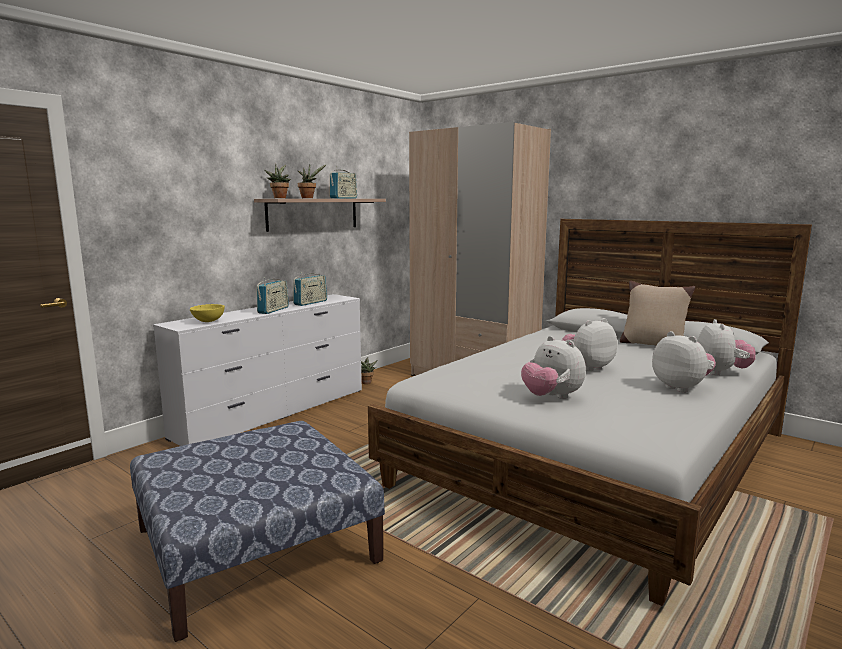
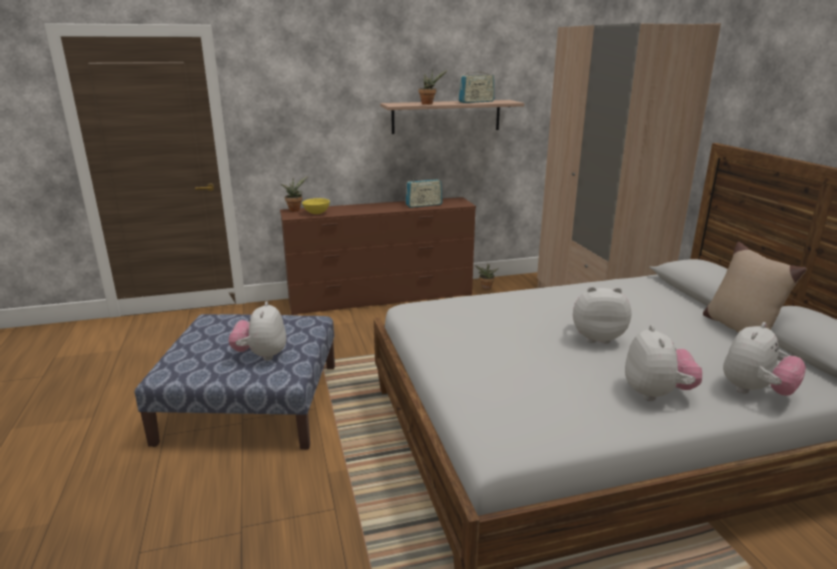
camera: 35 degrees right, 10 degrees up
(273, 310) = (380, 209): radio -> none
(275, 412) = (381, 298): white dresser -> brown dresser
(279, 198) = (403, 103): potted plant -> potted plant (295, 209)
(551, 397) = (493, 360): plush toy -> plush toy (261, 355)

